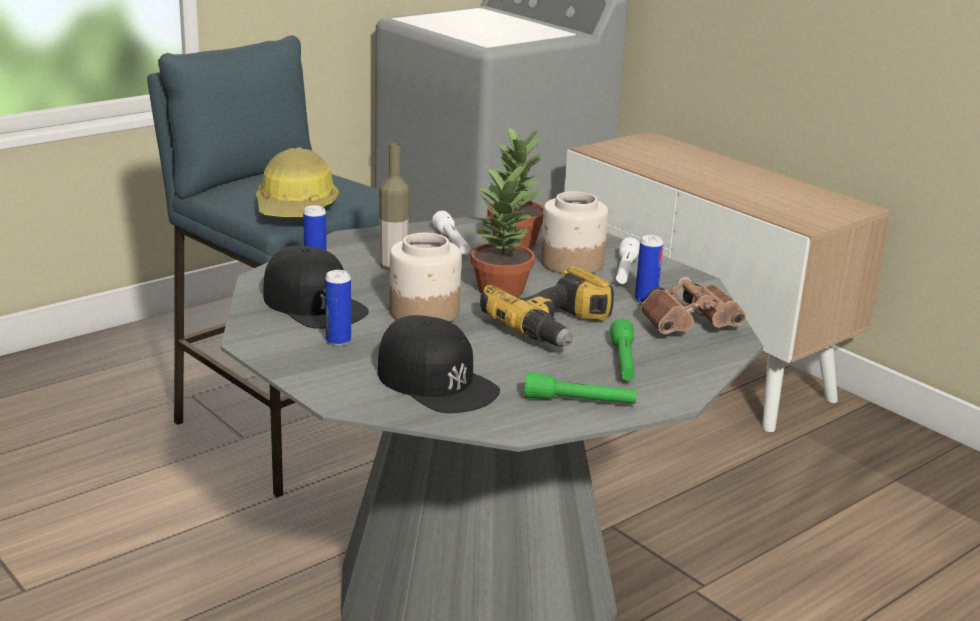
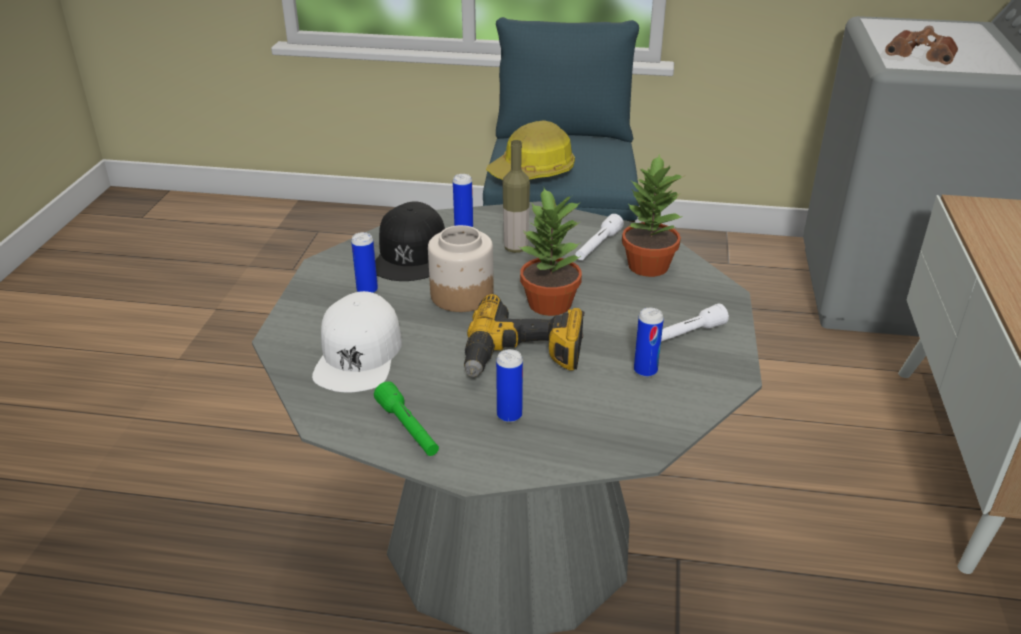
camera: 50 degrees right, 10 degrees up
(436, 381) = (358, 354): black cap -> white cap
(571, 263) = (654, 306): jar -> none
(623, 362) = (509, 415): green flashlight -> can
(691, 326) = (633, 416): brown binoculars -> brown binoculars (921, 60)

